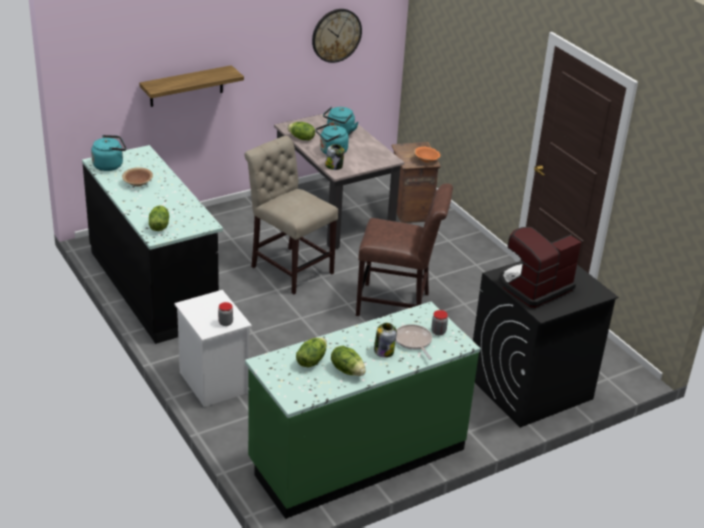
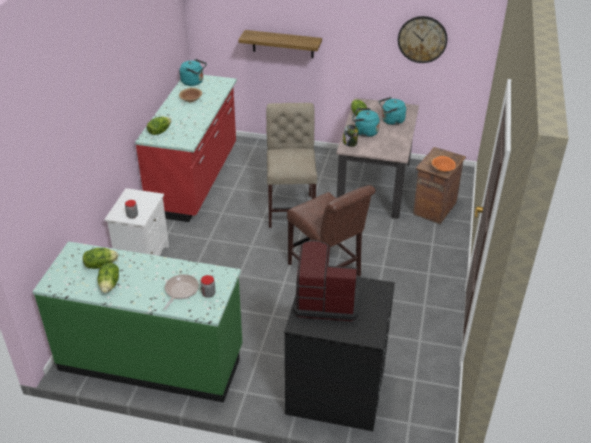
camera: 45 degrees right, 5 degrees up
(154, 287) = (196, 180): black counter -> red counter
(383, 351) = (152, 285): jar -> none

